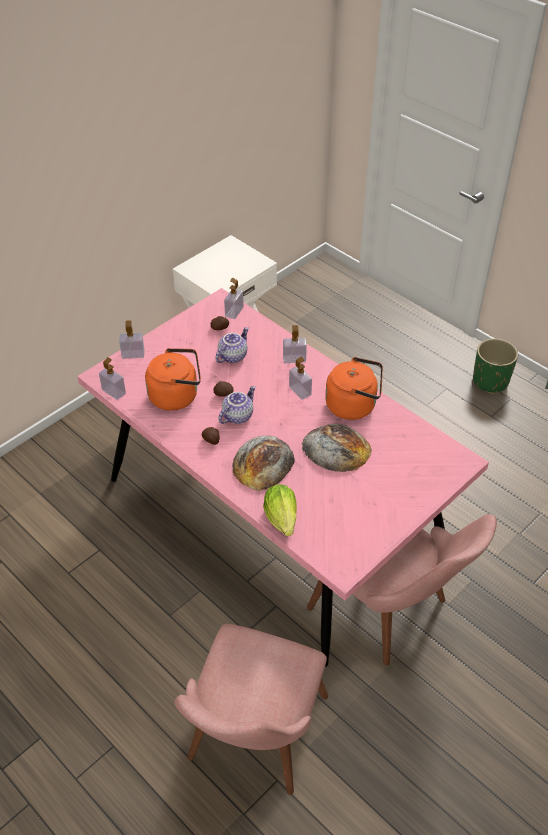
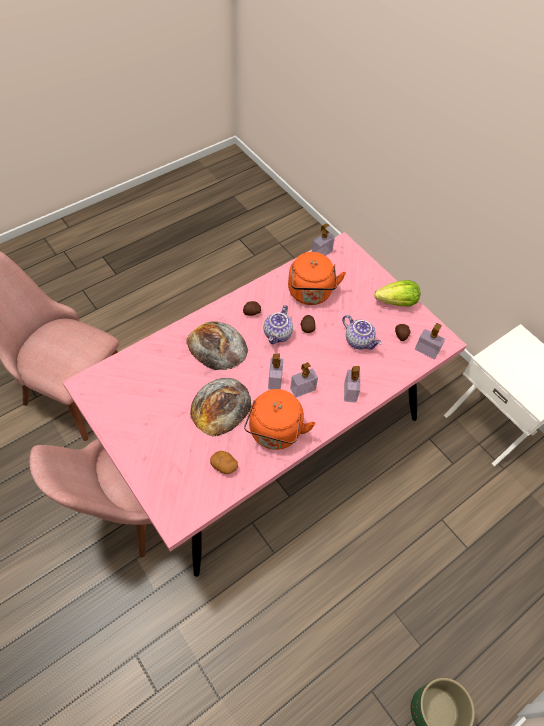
camera: 95 degrees right, 10 degrees up
(133, 354) = (368, 268): soap dispenser -> soap dispenser (275, 380)
(237, 415) = (278, 334): teapot -> teapot turned 60 degrees clockwise
(281, 518) = (152, 350): lettuce -> lettuce (397, 303)
(398, 436) = (224, 465): none -> potato

